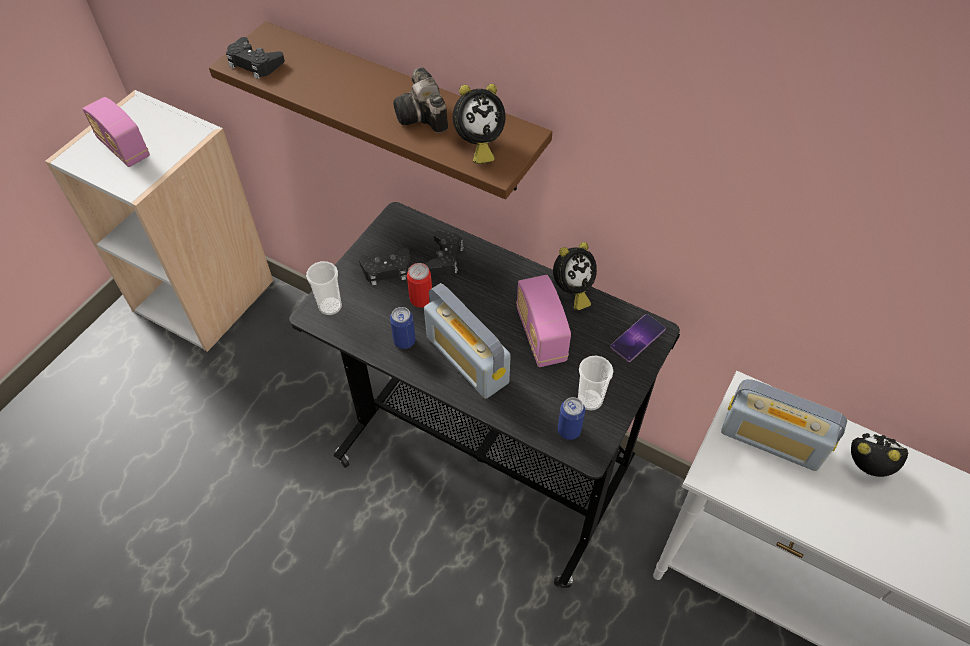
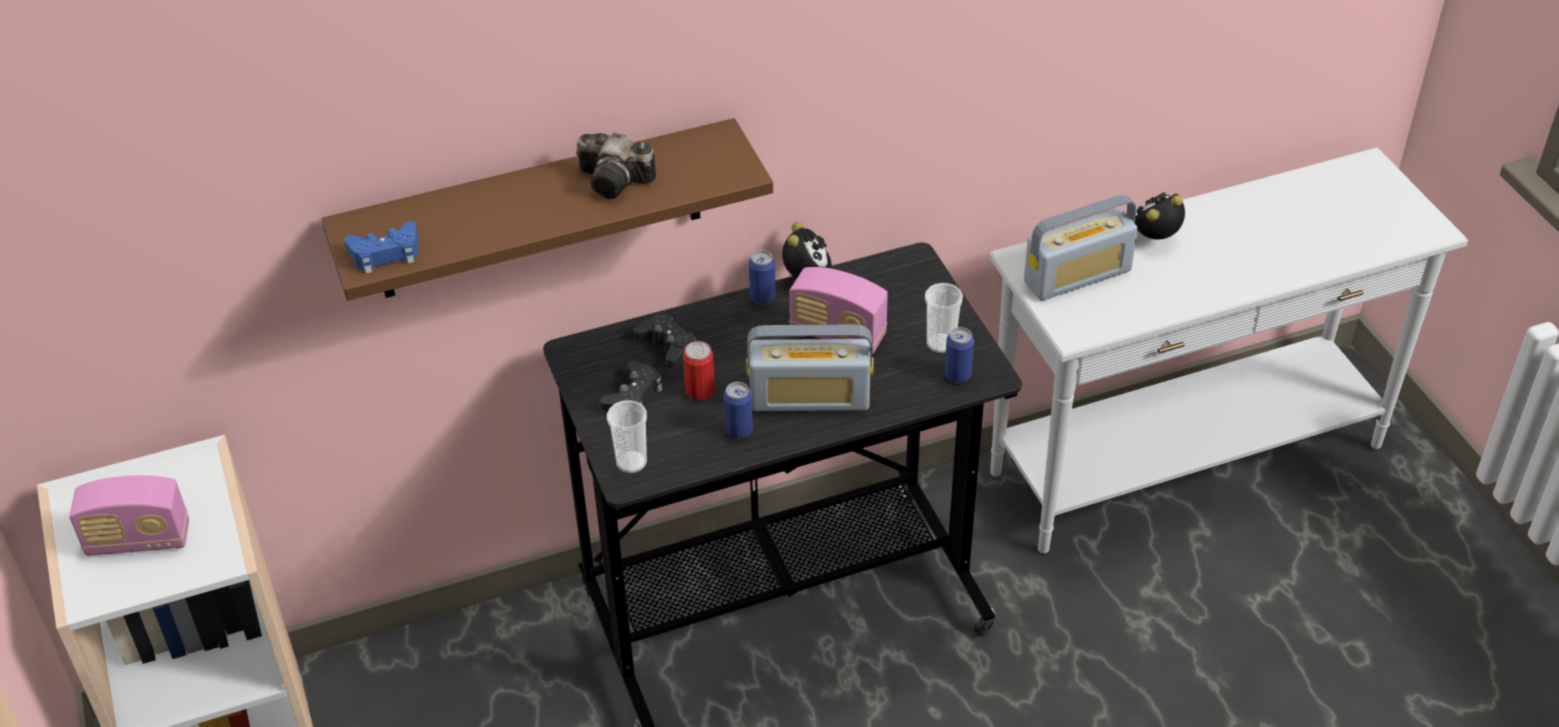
camera: 50 degrees left, 10 degrees down
(254, 63) = (385, 253): black game controller -> blue game controller
(477, 145) = (698, 168): alarm clock -> none
(534, 275) = (762, 297): none -> can
(637, 338) = (909, 274): phone -> none

